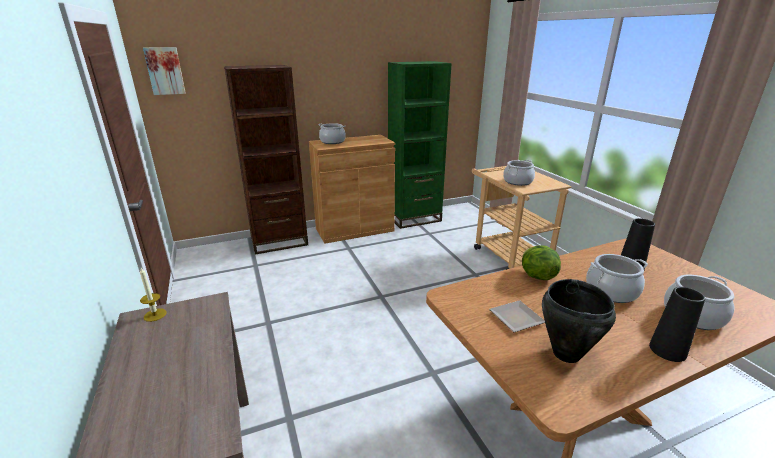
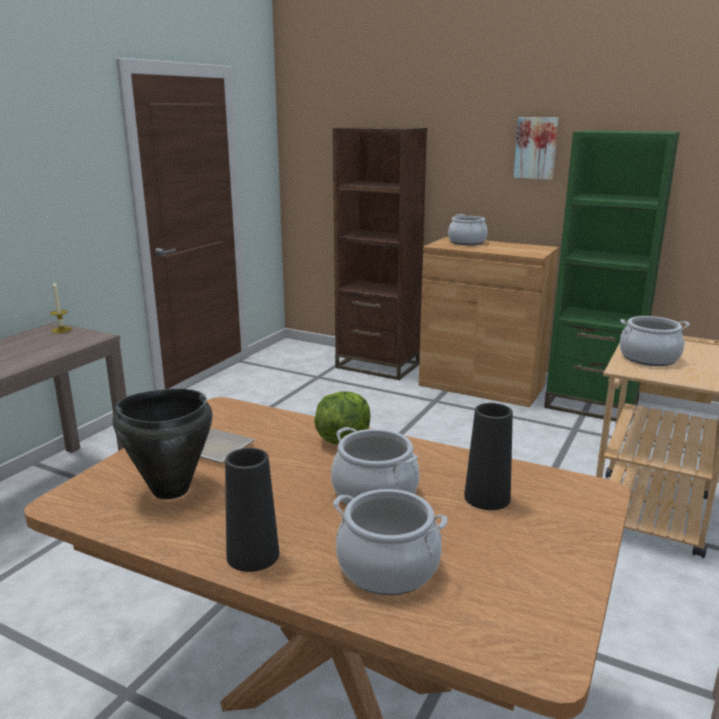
camera: 50 degrees right, 5 degrees down
(165, 71) = (304, 130): picture -> picture (536, 148)

